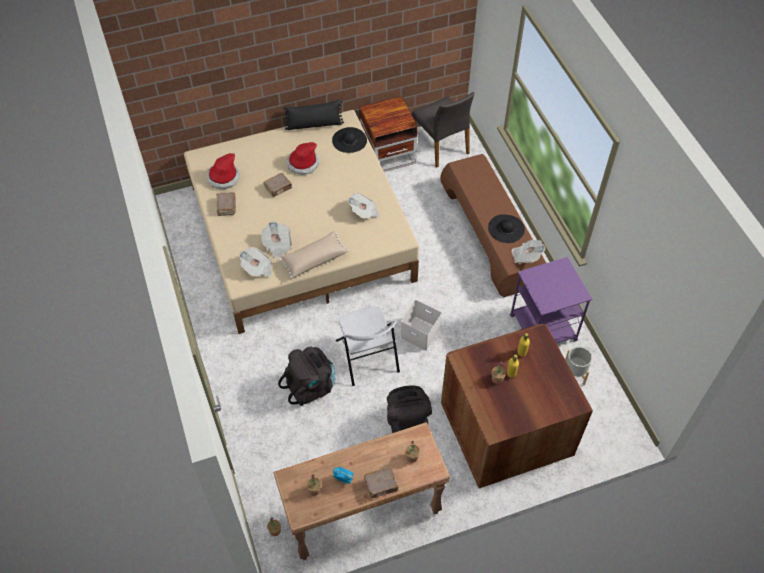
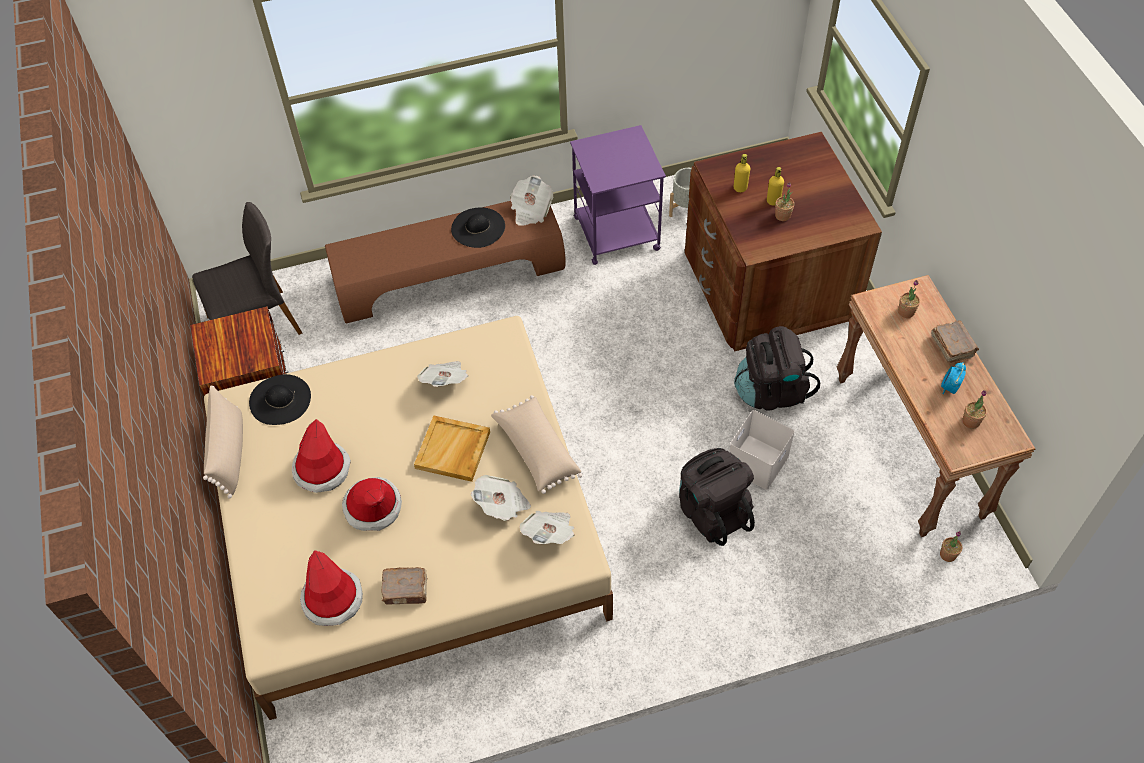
camera: 85 degrees left, 0 degrees up
(278, 188) = (373, 506): brown book -> hat
(314, 124) = (229, 452): black pillow -> beige pillow
(314, 220) = (453, 451): none -> beige tray
(367, 356) = (658, 436): white chair -> none
(419, 333) = (620, 370): white storage box -> white storage box (758, 463)

